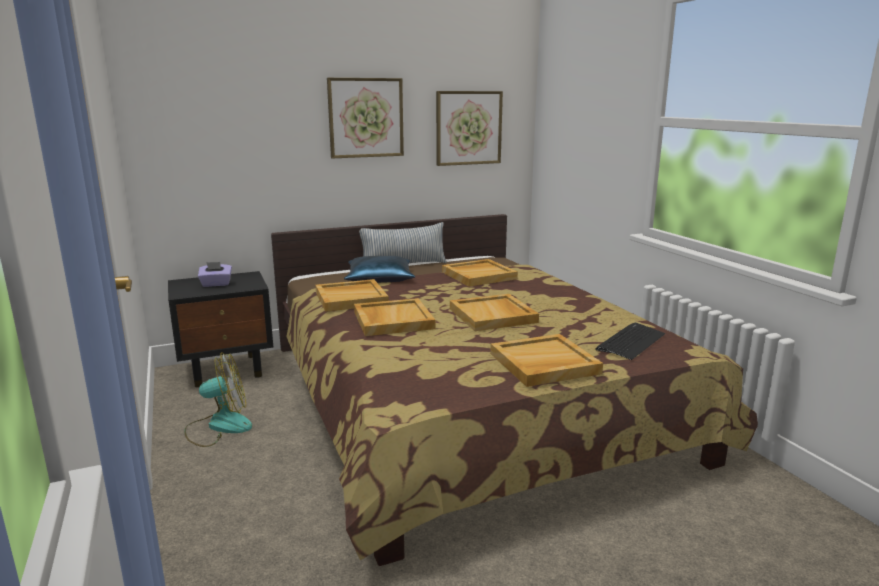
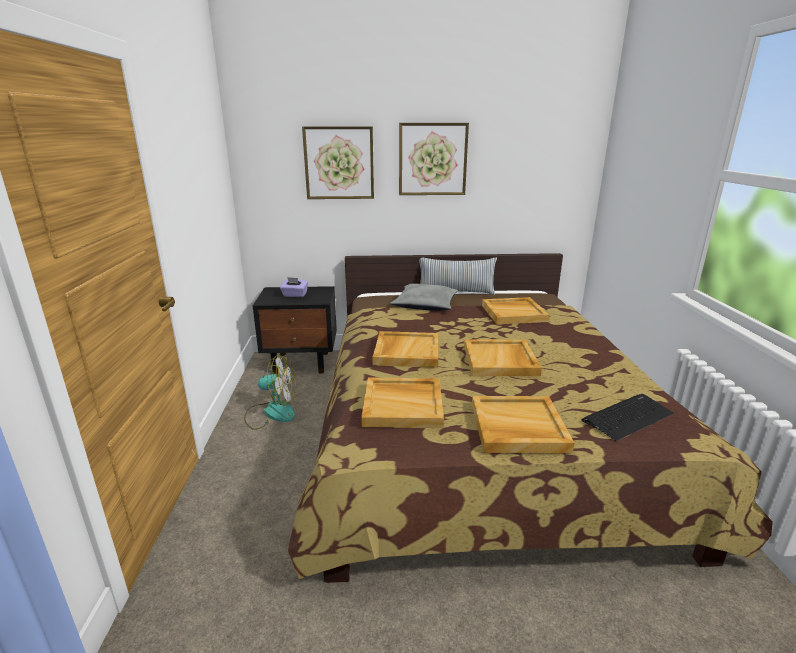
camera: 20 degrees right, 5 degrees up
(351, 298) = (387, 323): beige tray -> beige tray (403, 405)
(380, 279) = (426, 305): blue pillow -> grey pillow
(468, 128) = (532, 170): picture -> picture (339, 163)

